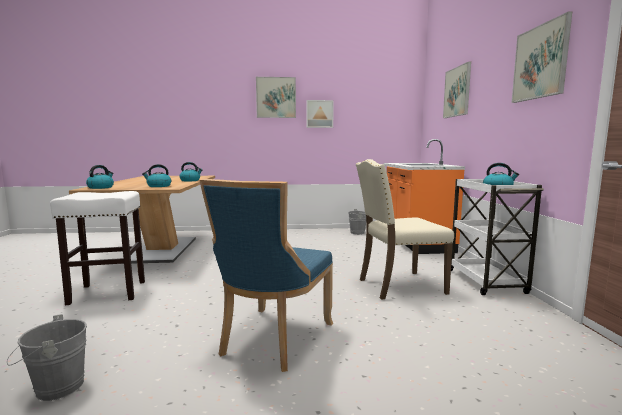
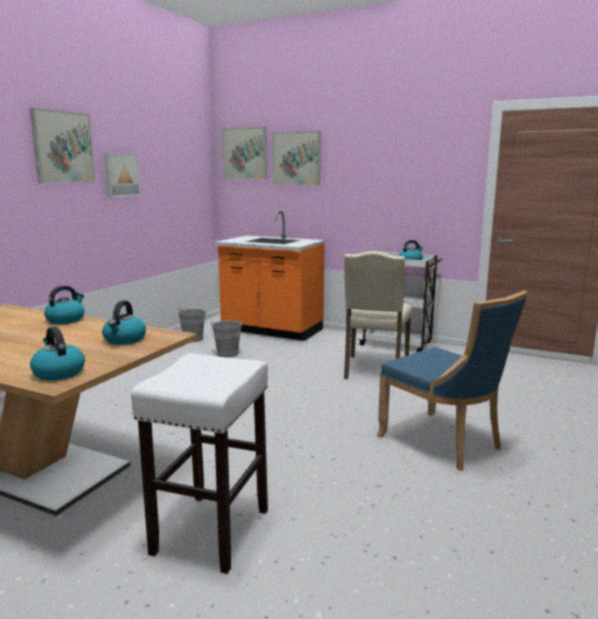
camera: 60 degrees left, 5 degrees up
(54, 388) = (484, 567): grey bucket -> grey bucket (227, 355)
(540, 62) = (424, 155): picture -> picture (244, 153)

